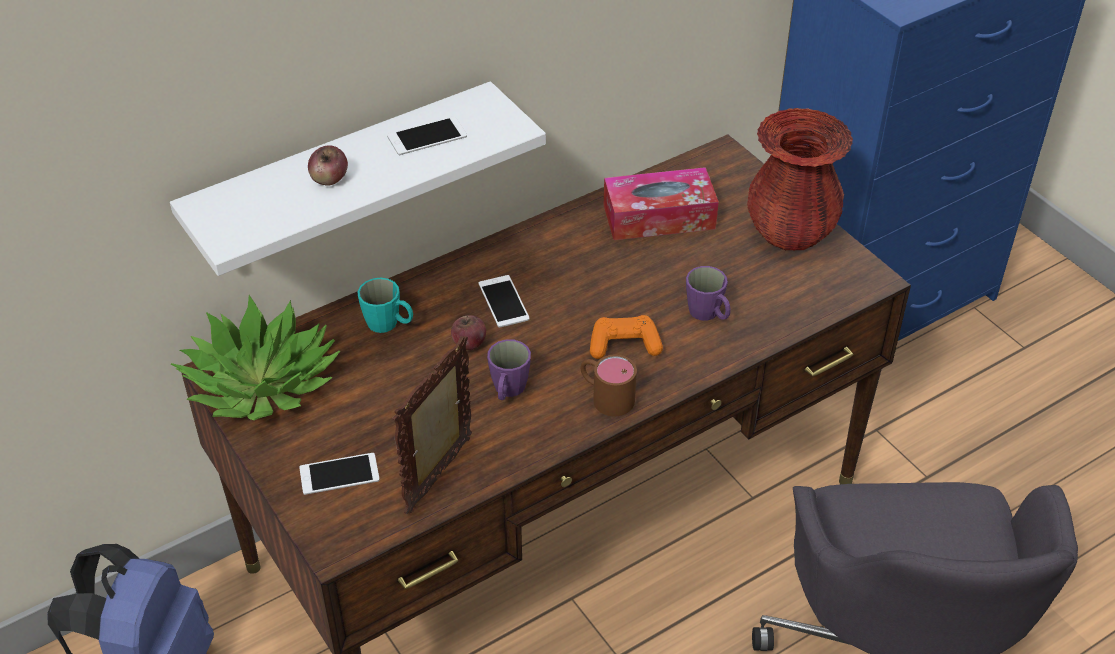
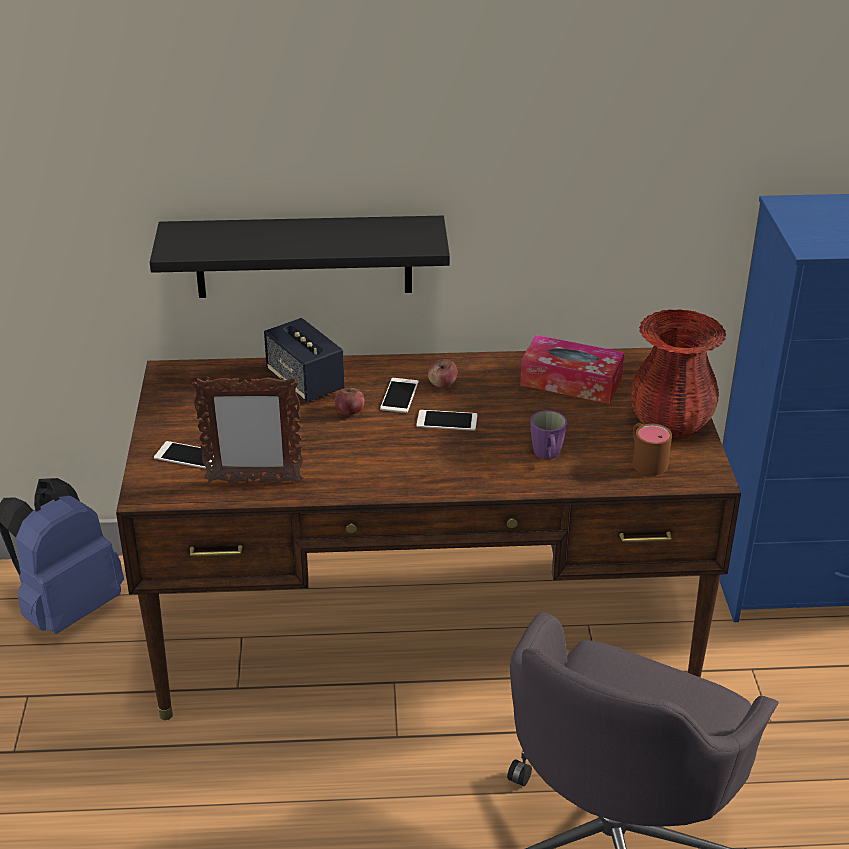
camera: 30 degrees right, 10 degrees down
(262, 383) = (188, 387): potted plant -> none
(329, 179) = (270, 238): apple -> apple (442, 384)
(343, 180) = (303, 256): white shelf -> black shelf
(389, 324) = (305, 382): turquoise mug -> speaker
(427, 136) = (362, 233): phone -> phone (447, 421)
(440, 475) = (253, 481): picture frame -> picture frame turned 150 degrees counterclockwise
(508, 391) = (349, 449): purple mug -> none
(605, 396) = (417, 477): brown mug -> brown mug (645, 460)
(624, 345) = (462, 451): orange game controller -> none

